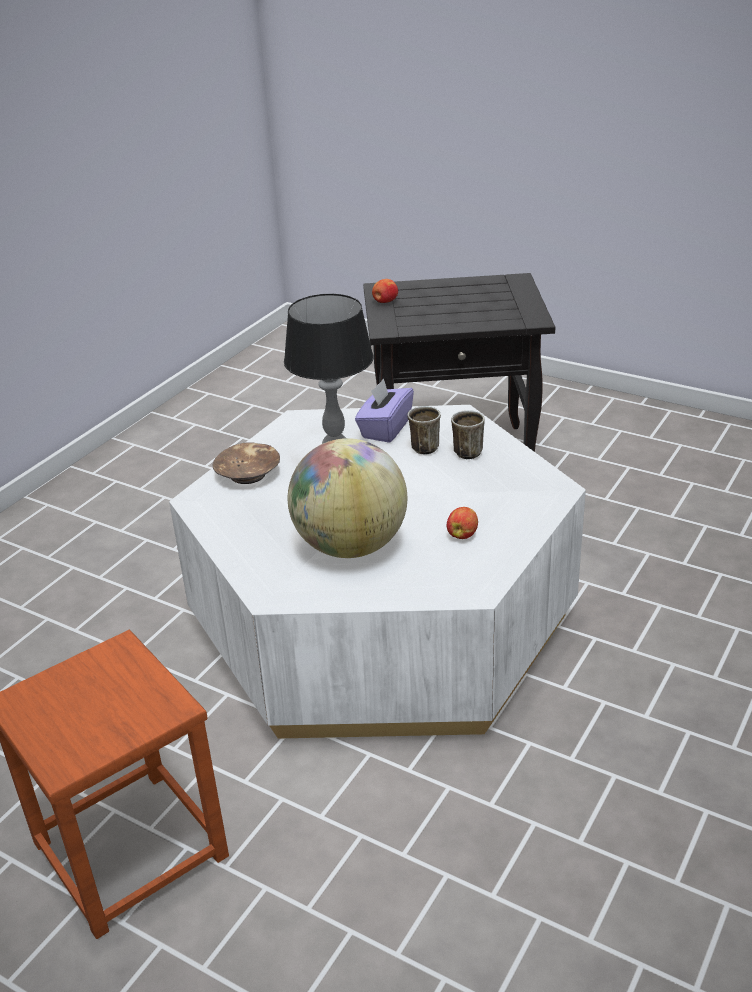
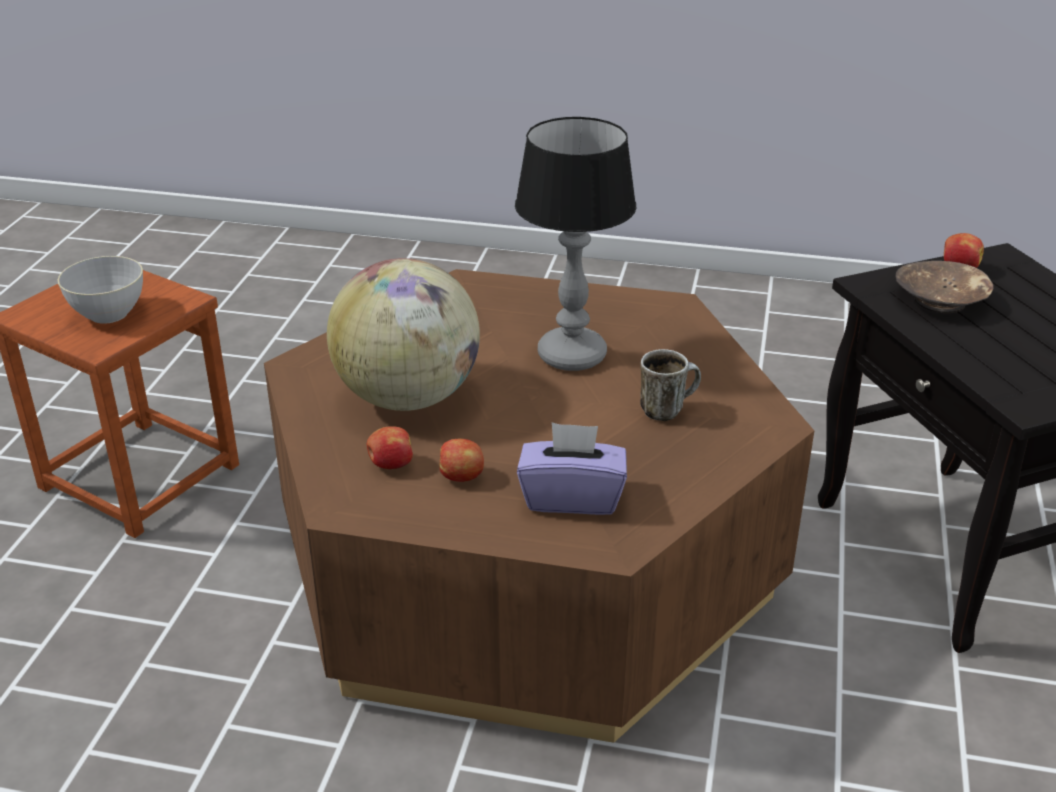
camera: 70 degrees right, 0 degrees up
(112, 700) = (109, 314): none -> grey bowl
(248, 474) = (531, 301): brown bowl -> brown bowl (940, 301)
(383, 621) = (528, 564): white coffee table -> brown coffee table
(385, 429) = (693, 371): purple tissue box -> purple tissue box (572, 497)
(434, 563) = (390, 465): none -> apple
(467, 450) = (677, 448): mug -> none

